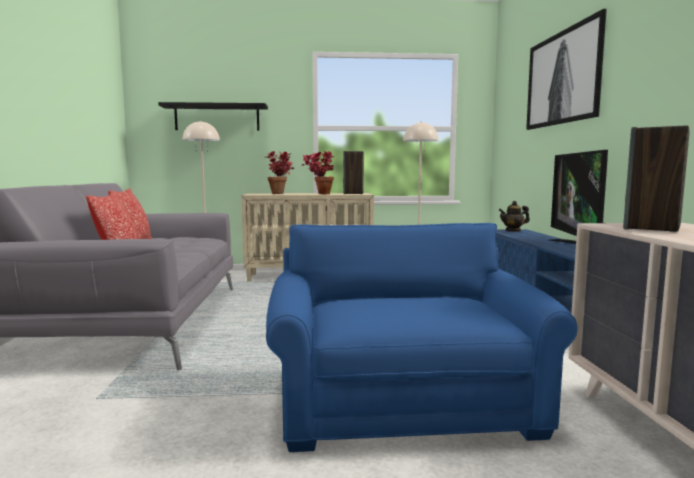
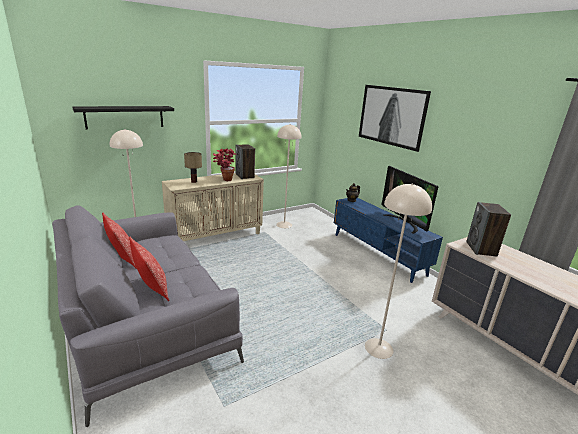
camera: 30 degrees left, 15 degrees up
(281, 193) = (193, 181): potted plant -> table lamp
(404, 402) = (379, 348): blue armchair -> beige floor lamp

